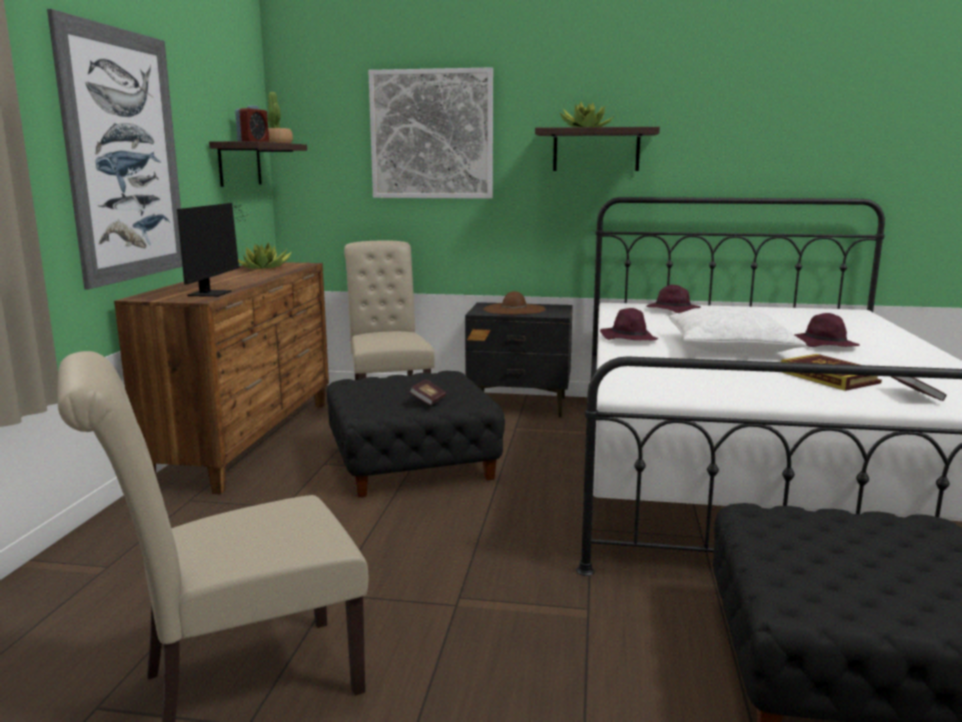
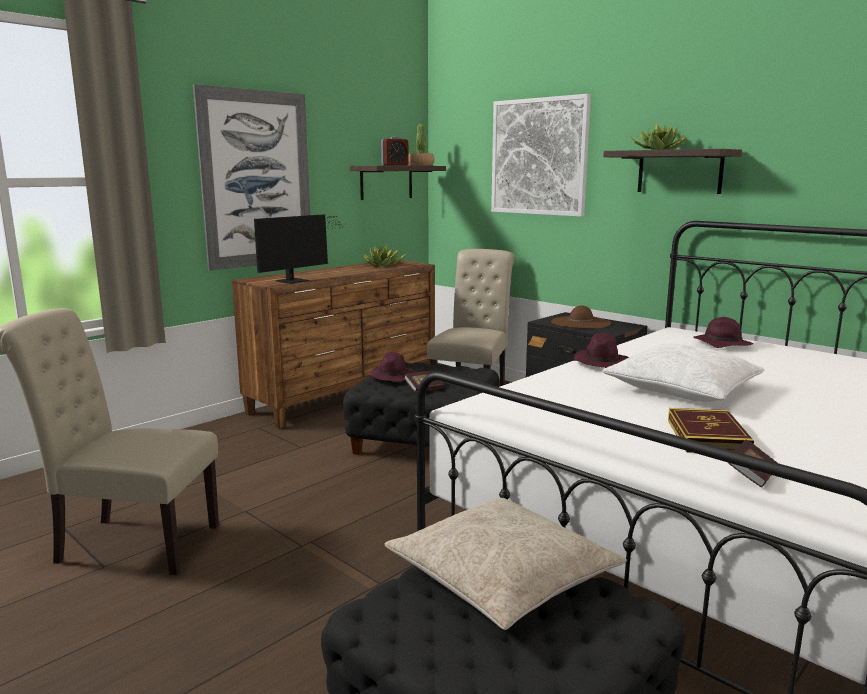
camera: 35 degrees right, 0 degrees up
(815, 536) = (502, 576): none -> beige pillow
(823, 345) = (800, 406): purple hat -> purple hat (392, 377)

